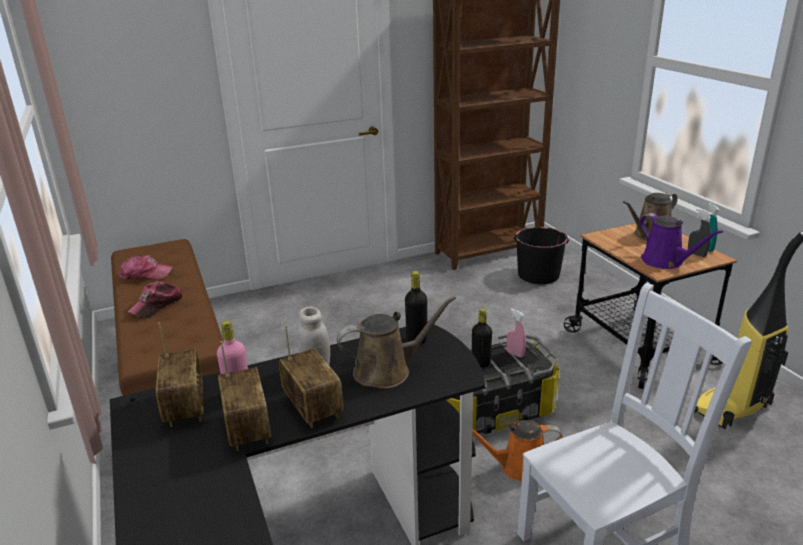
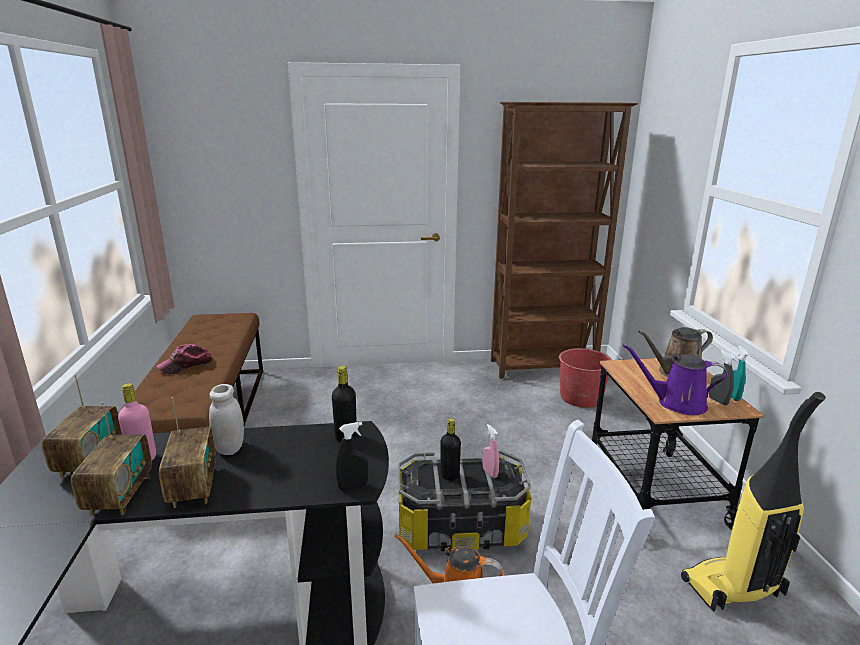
camera: 15 degrees right, 5 degrees down
(145, 274) = (199, 337): cap -> none
(387, 371) = (292, 464): brown watering can -> none
(458, 378) = (353, 487): none -> black spray bottle
(538, 275) = (581, 397): black bucket -> red bucket
(665, 262) = (676, 403): purple watering can -> purple watering can turned 120 degrees clockwise

